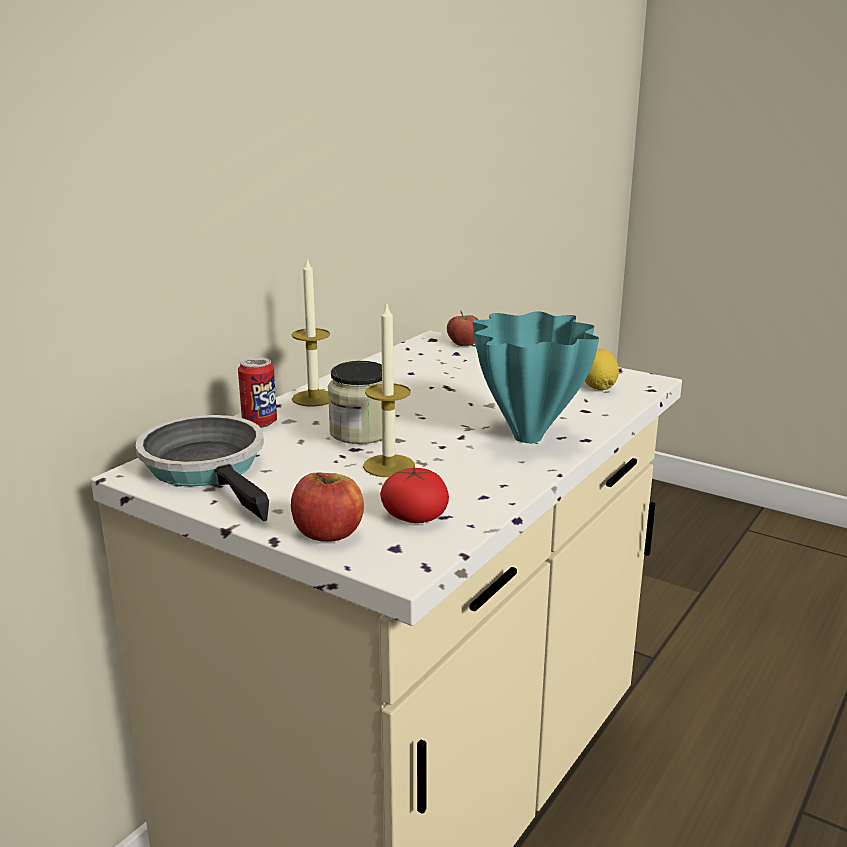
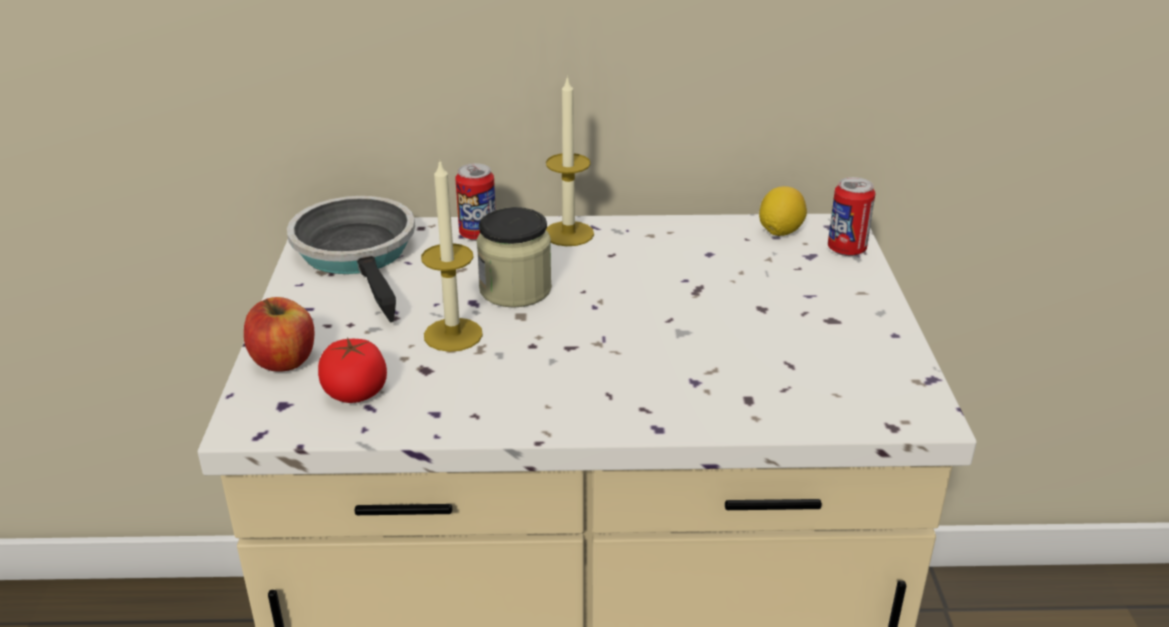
camera: 55 degrees right, 10 degrees up
(208, 468) = (358, 255): frying pan -> frying pan turned 45 degrees counterclockwise
(464, 344) = (846, 249): apple -> can
(529, 437) = (620, 388): turquoise vase -> none
(597, 388) = (837, 384): lemon -> lemon (780, 231)

